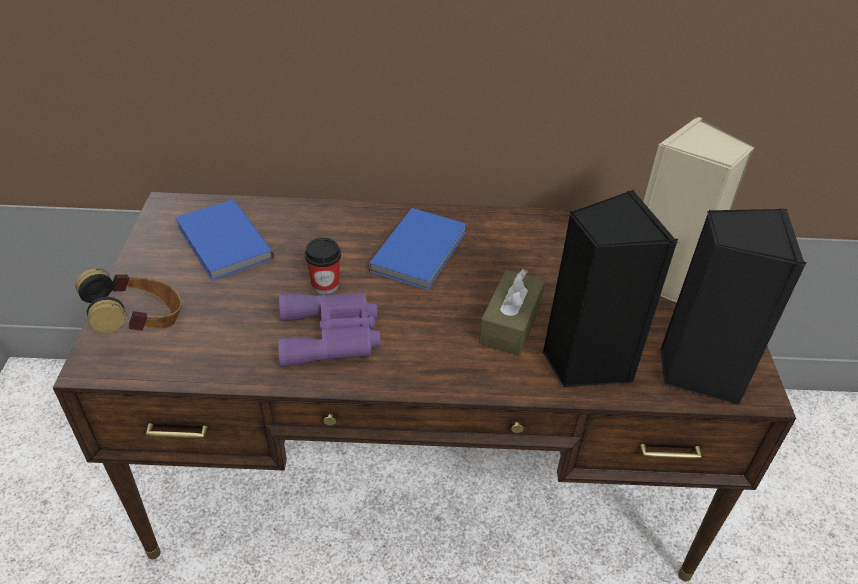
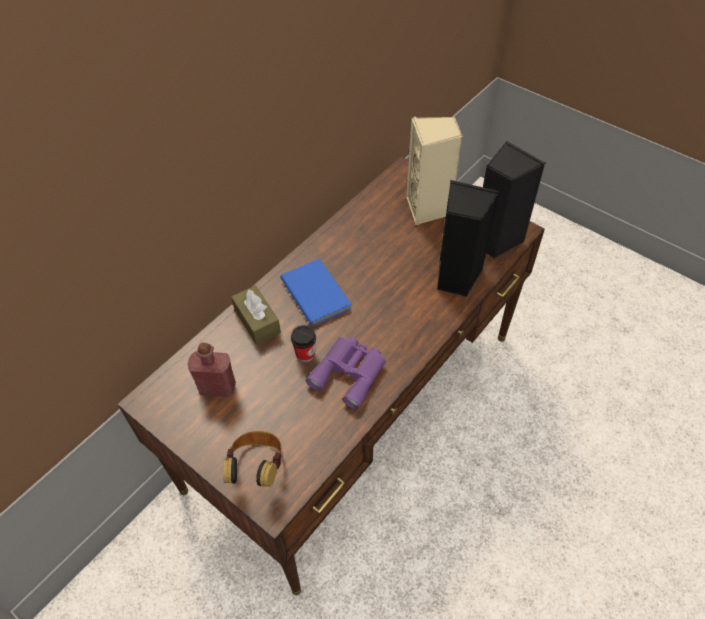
camera: 50 degrees left, 10 degrees up
(222, 244) = (217, 387): blue book -> red bottle
(510, 324) = (407, 289): brown tissue box -> brown tissue box (257, 321)

